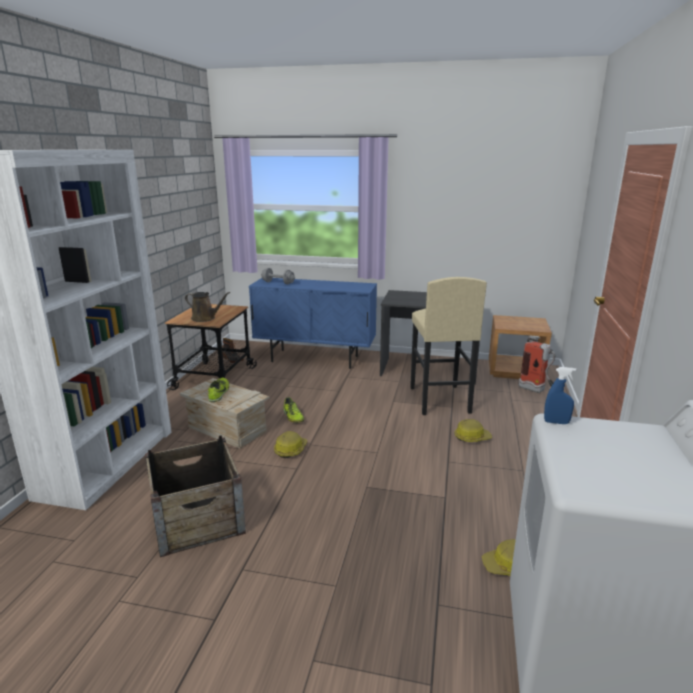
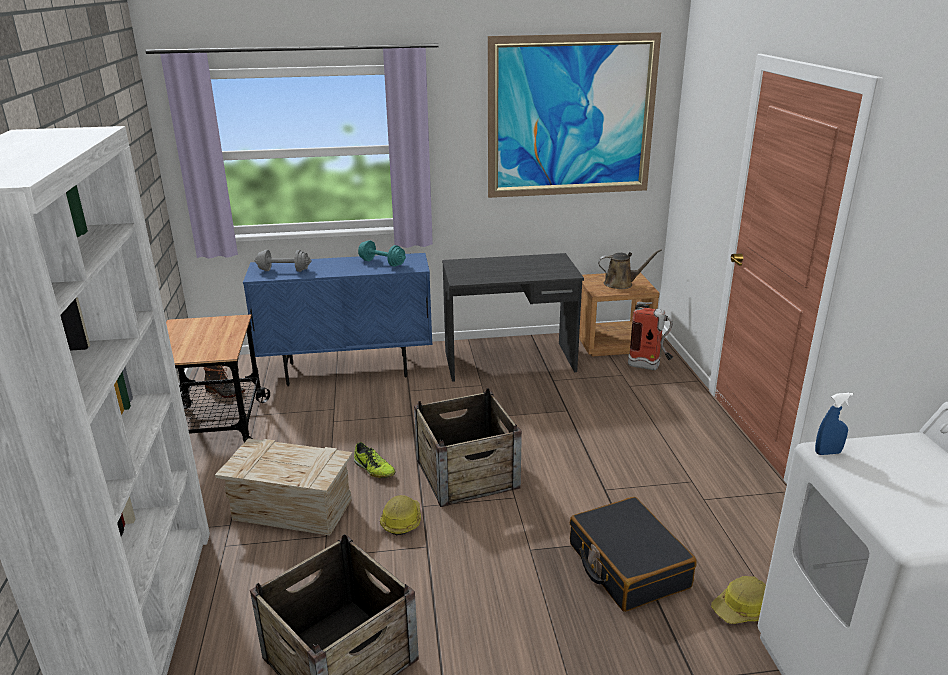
camera: 20 degrees left, 5 degrees up
(205, 318) = (203, 347): brown watering can -> brown watering can (621, 284)
(219, 393) = (277, 462): shoe -> none
(343, 285) = (382, 263): none -> turquoise dumbbell
(353, 431) = (467, 473): none -> crate
(433, 514) = (627, 565): none -> black suitcase
(439, 400) = (546, 403): beige stool -> none
(471, 437) = (613, 449): hard hat -> none
(496, 193) = (571, 117): none -> picture

